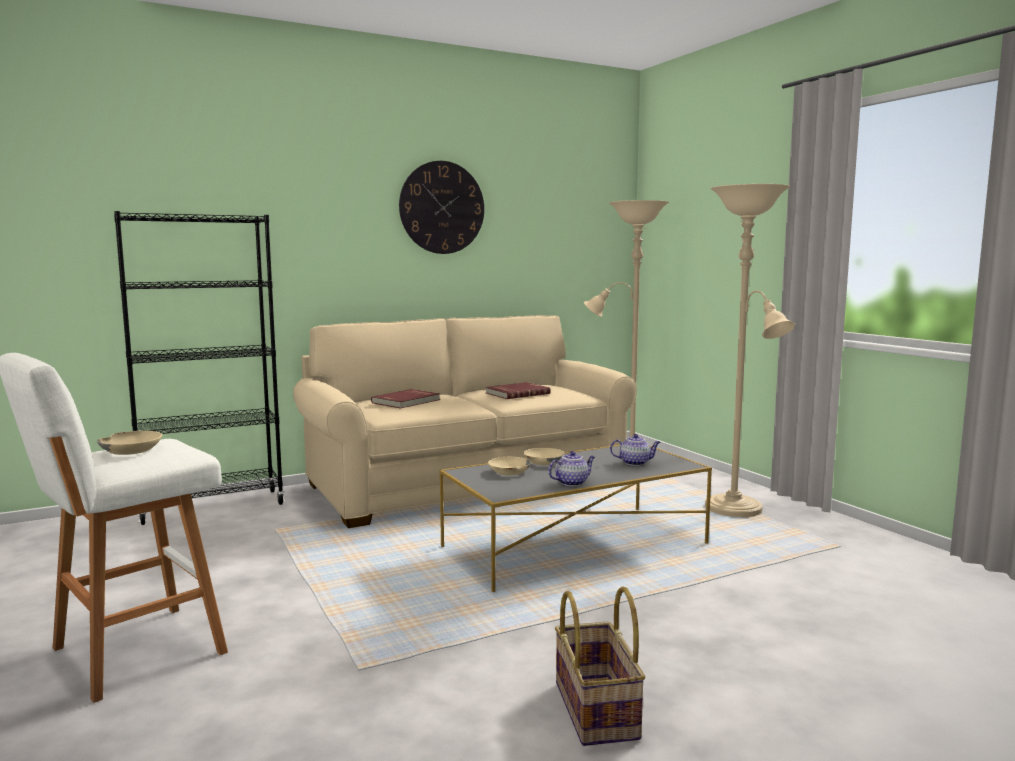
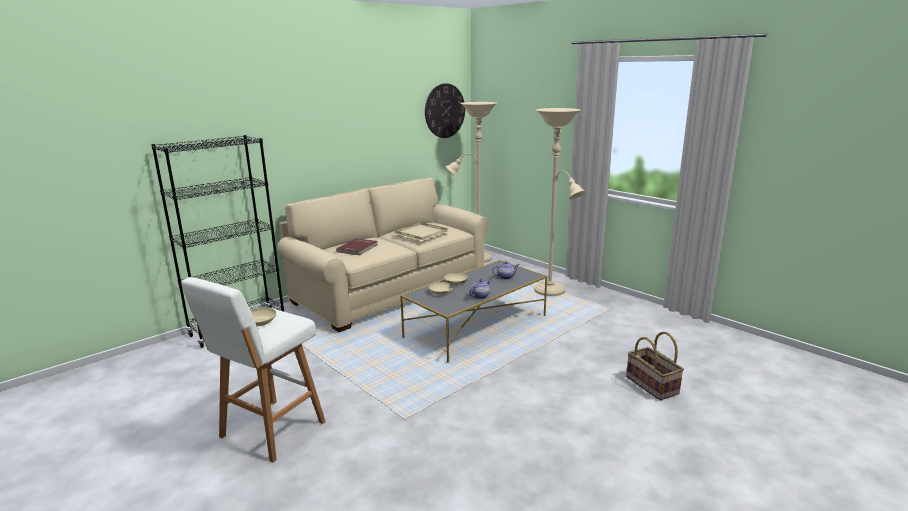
camera: 15 degrees left, 10 degrees up
(442, 207) = (357, 113): wall clock -> wall clock (444, 111)
(517, 393) = (420, 234): red book -> beige tray
(598, 710) = (532, 419): basket -> basket (652, 385)

